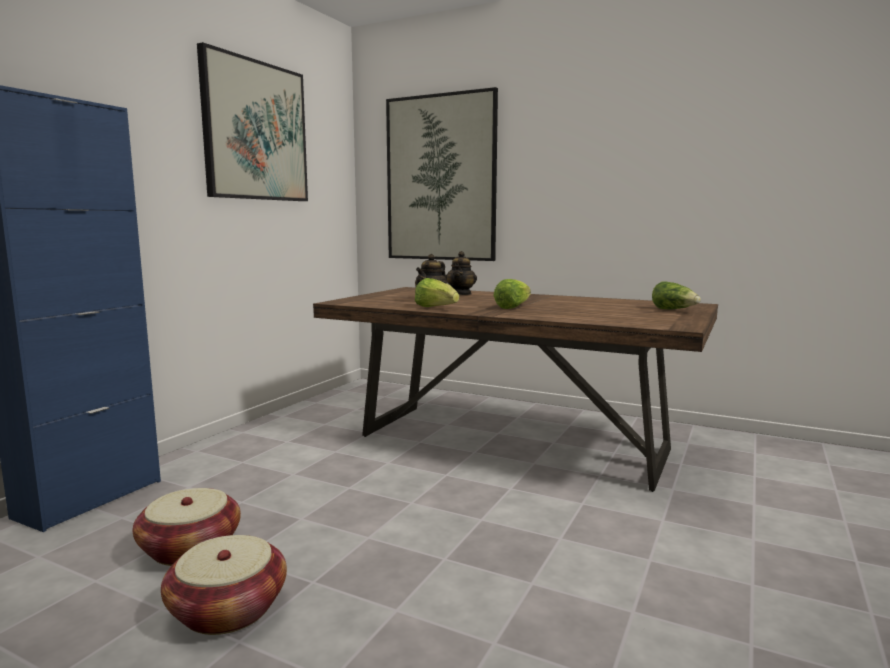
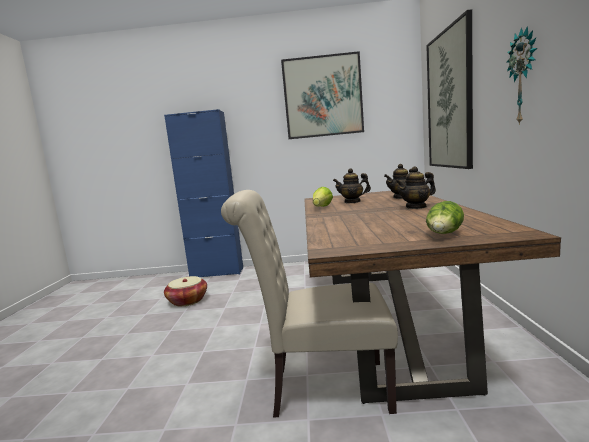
camera: 65 degrees right, 0 degrees up
(228, 610) = (146, 324): basket -> none
(512, 307) = (356, 212): lettuce -> none
(535, 299) = (416, 207): none -> teapot
(589, 176) = (524, 77): none -> wall clock
(614, 502) = (322, 388): none -> beige chair

